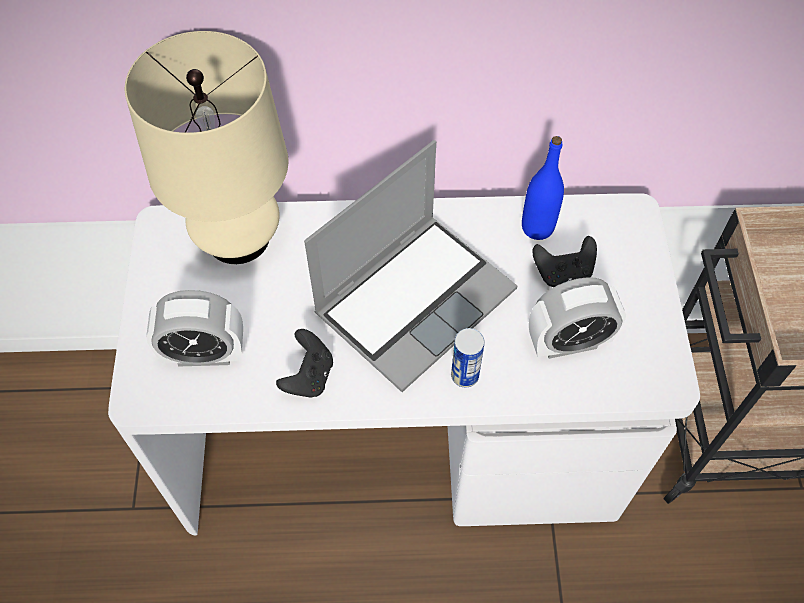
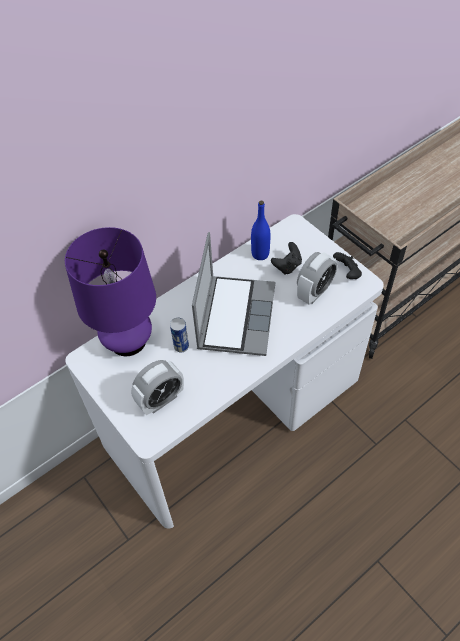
camera: 35 degrees left, 5 degrees down
(238, 238) = (128, 341): beige table lamp -> purple table lamp
(309, 376) = (218, 377): black game controller -> black game controller (347, 273)
(464, 375) = (285, 332): can -> can (181, 346)

